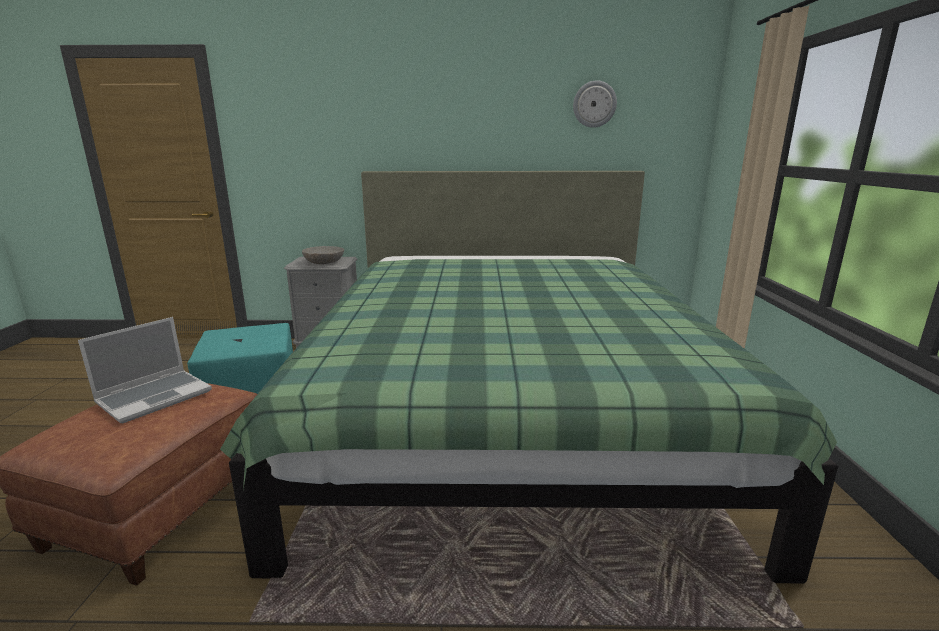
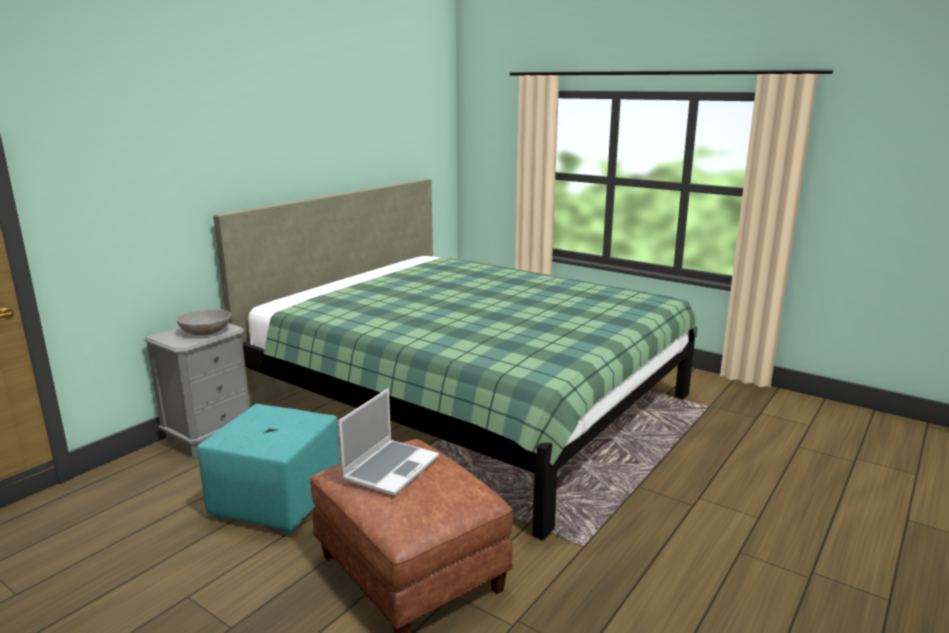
camera: 55 degrees left, 0 degrees up
(155, 396) = (391, 468): laptop -> laptop turned 45 degrees clockwise
(594, 104) = (389, 125): wall clock -> none

